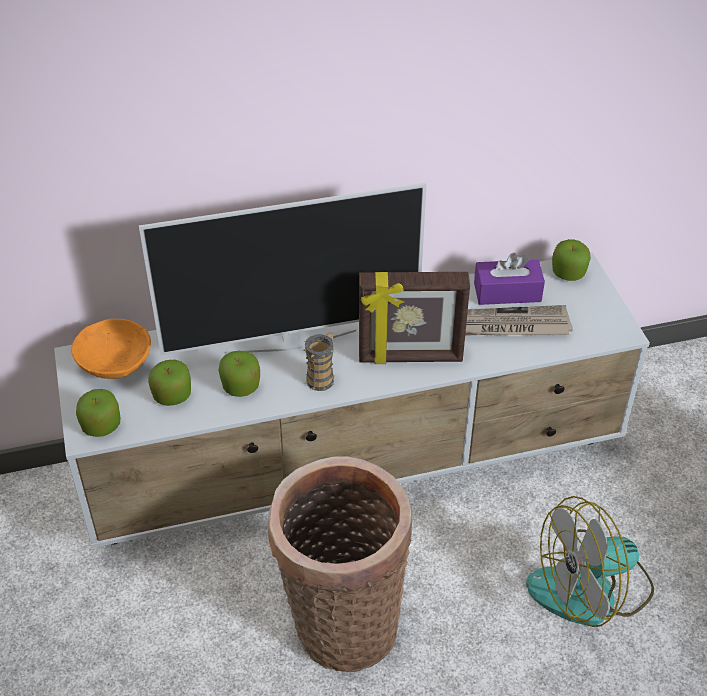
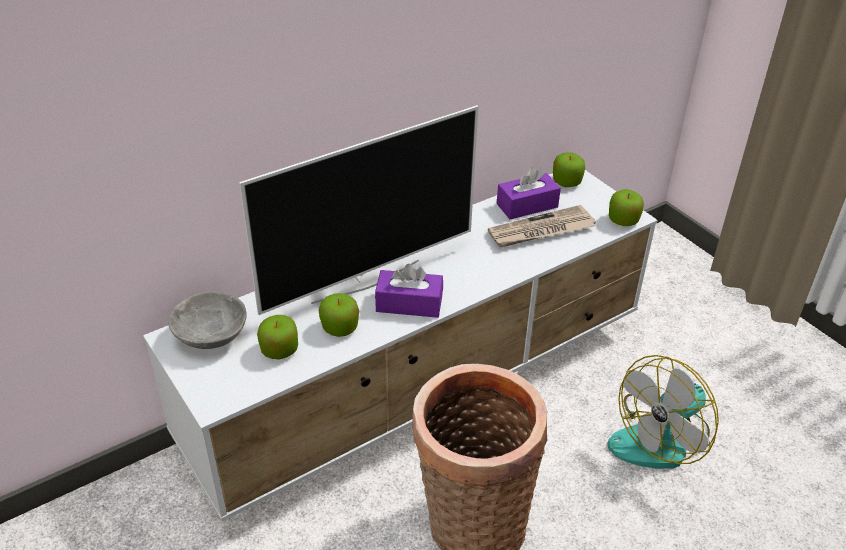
camera: 20 degrees left, 5 degrees down
(101, 425) = (223, 392): apple -> apple (623, 220)
(114, 364) = (210, 336): orange bowl -> grey bowl
(322, 377) = (409, 304): mug -> purple tissue box
(410, 358) = (476, 272): picture frame -> none

